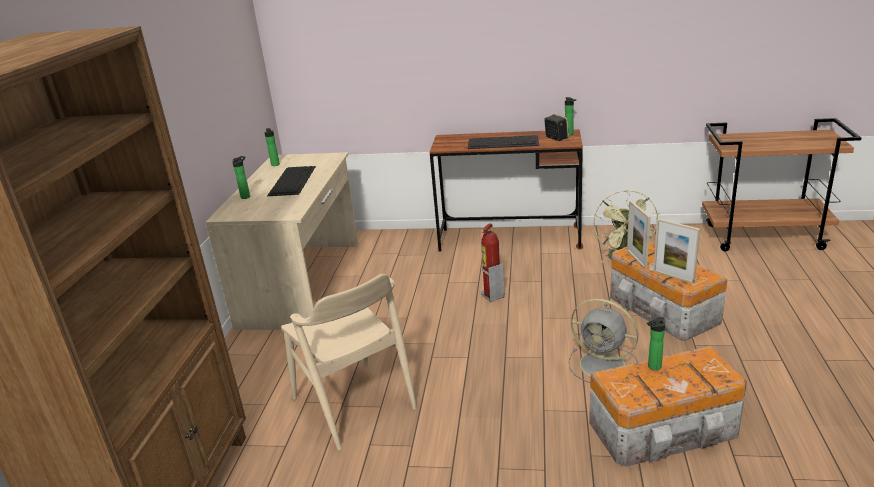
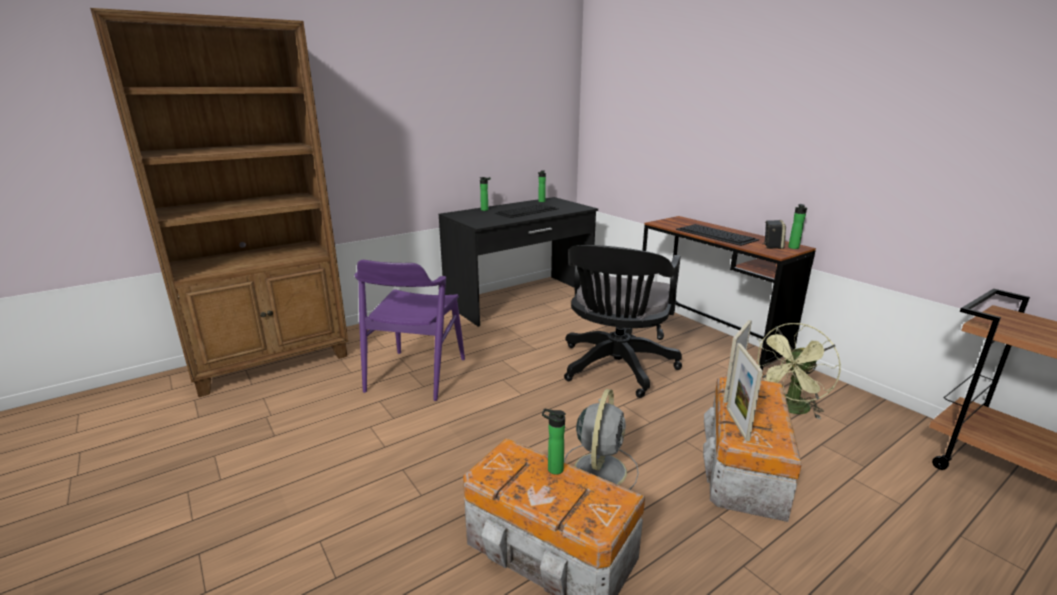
camera: 45 degrees right, 5 degrees down
(303, 283) = (520, 299): beige desk -> black desk
(353, 404) = (415, 375): beige chair -> purple chair
(492, 296) = (615, 369): fire extinguisher -> black office chair
(604, 366) = (600, 468): grey fan -> grey fan turned 150 degrees counterclockwise

